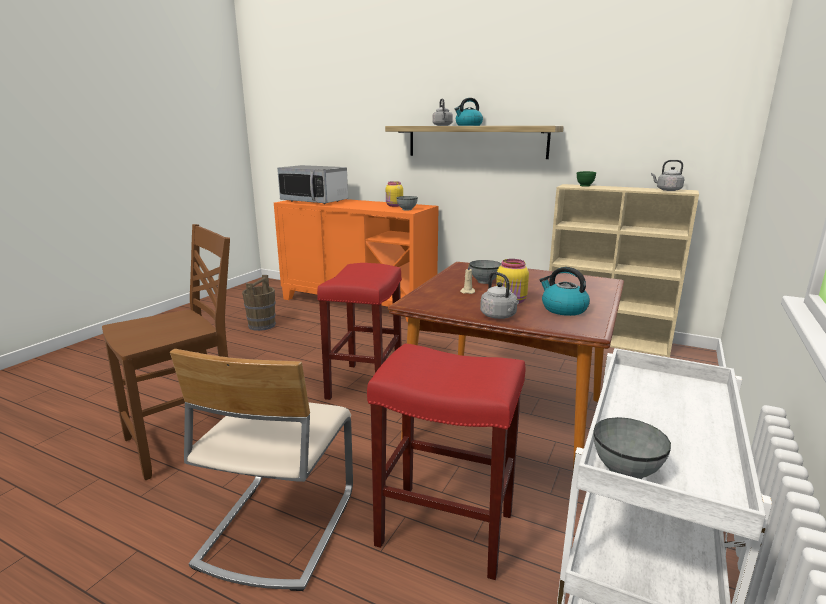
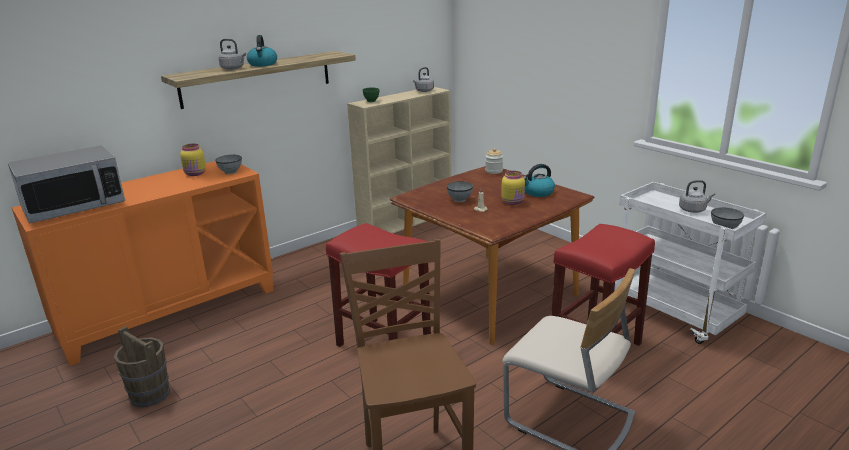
camera: 65 degrees left, 5 degrees up
(499, 316) = (539, 211): grey kettle -> grey kettle (693, 210)
(600, 283) = (494, 171): none -> jar

